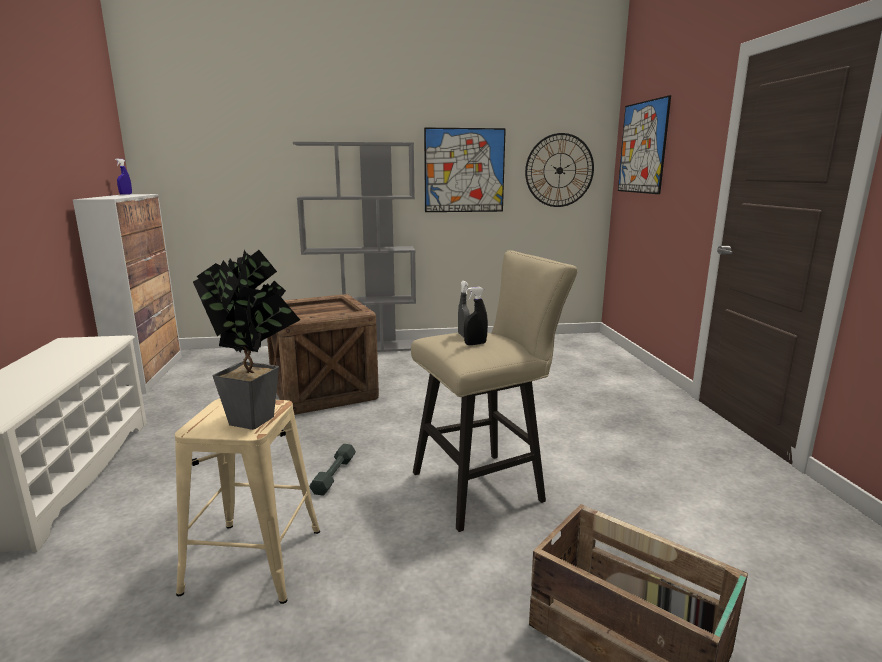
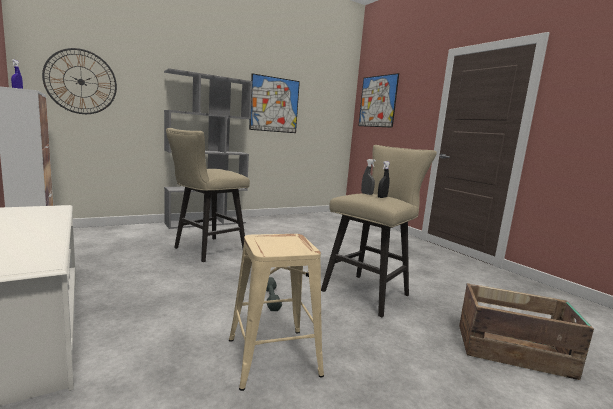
camera: 25 degrees left, 5 degrees down
(259, 418) = (297, 243): potted plant -> none
(322, 391) = (205, 250): crate -> beige stool
(559, 170) = (327, 111): wall clock -> wall clock (81, 82)

